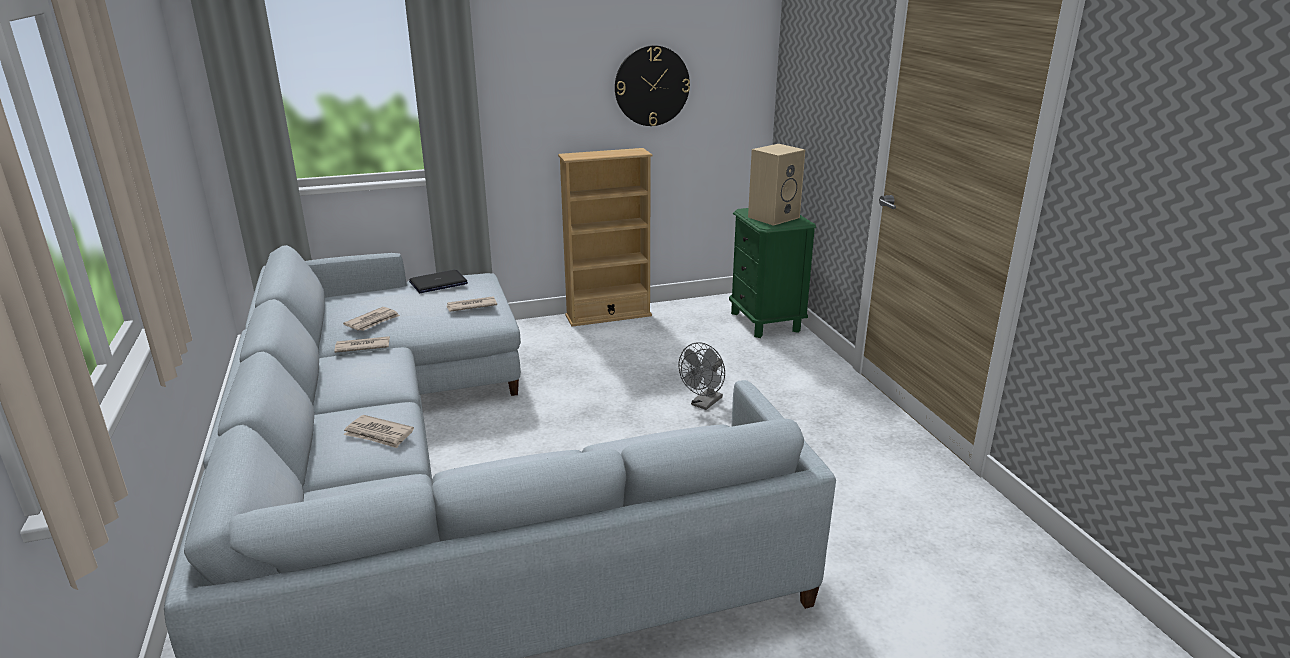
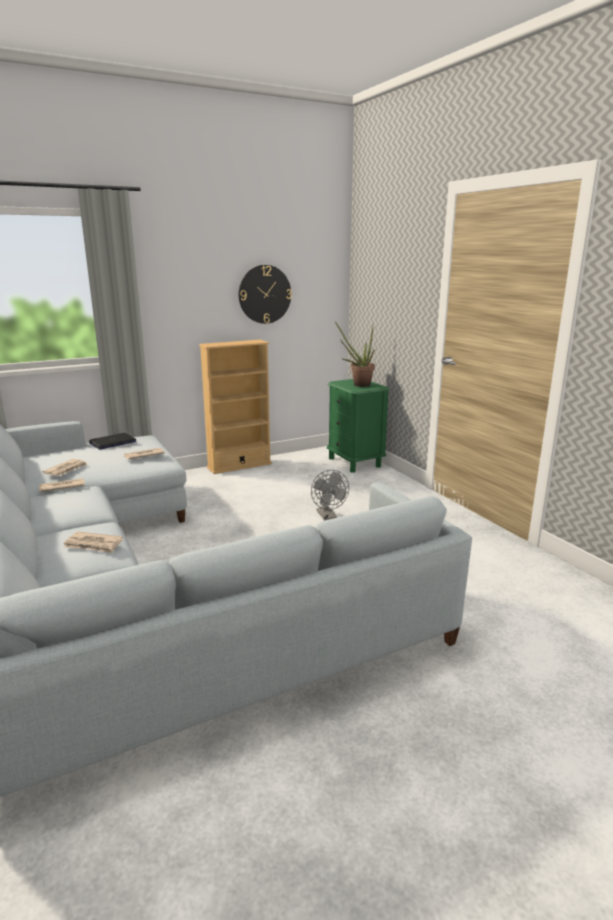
camera: 10 degrees left, 5 degrees down
(704, 404) = (328, 517): grey fan -> grey fan turned 45 degrees counterclockwise
(773, 217) = (358, 384): beige speaker -> potted plant

